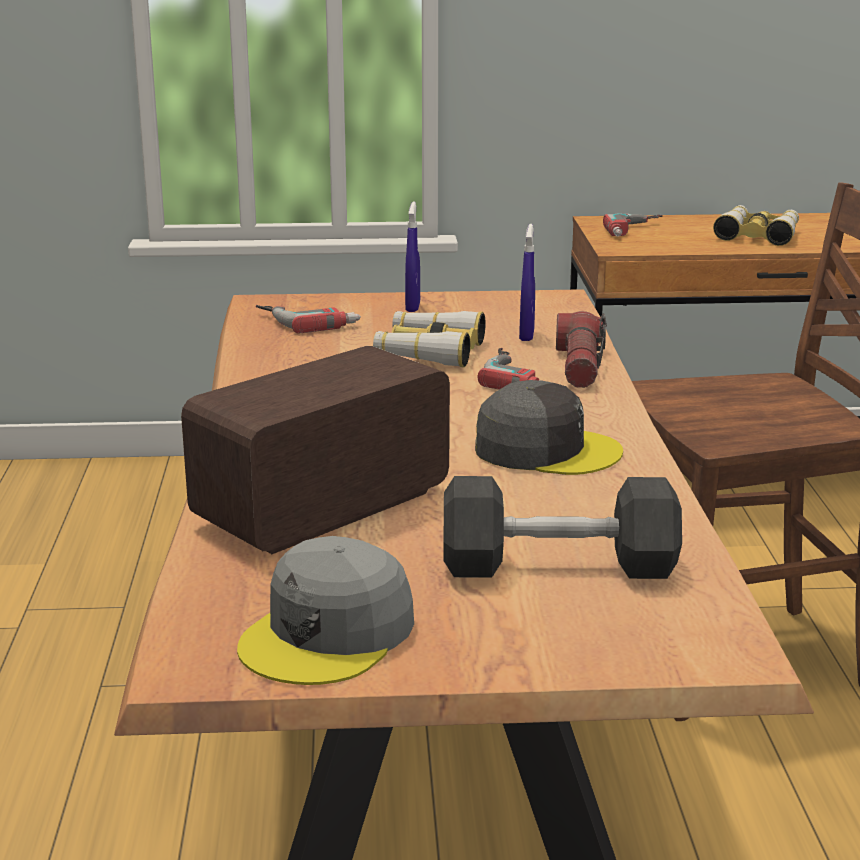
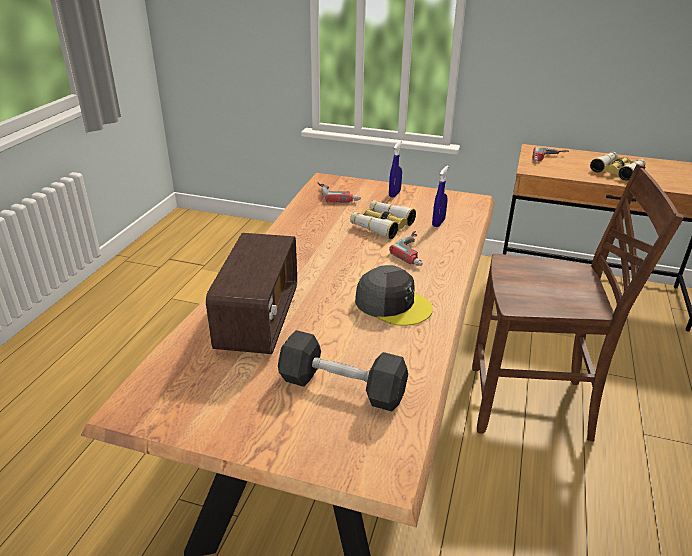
camera: 20 degrees right, 10 degrees up
(323, 508) = (258, 319): radio -> radio turned 120 degrees clockwise
(329, 634) = (201, 404): grey cap -> none
(580, 366) = (451, 249): flashlight -> none

